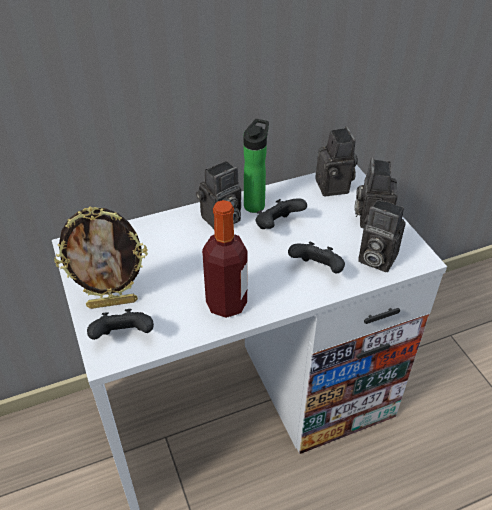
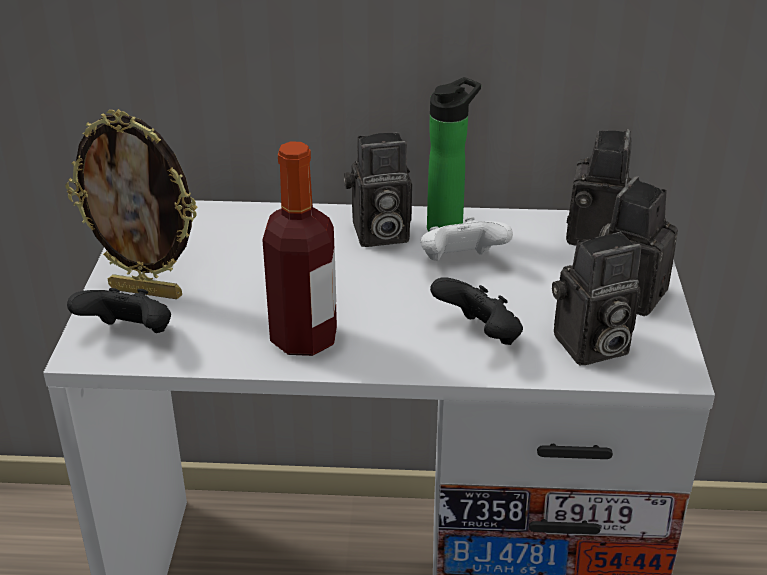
camera: 25 degrees right, 10 degrees down
(277, 226) = (461, 263): black game controller -> white game controller
(374, 258) = (589, 348): camera -> camera turned 75 degrees counterclockwise

